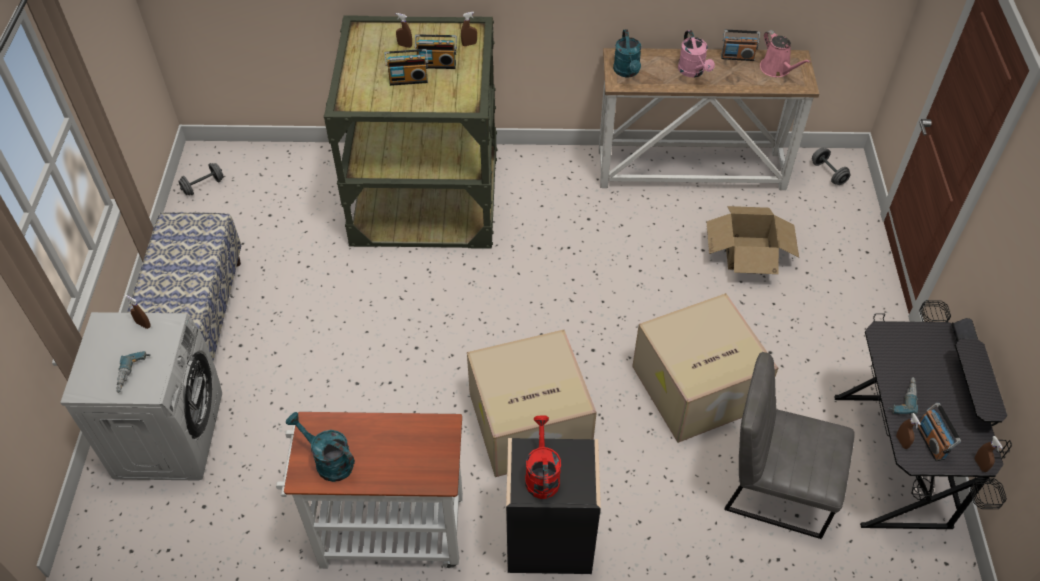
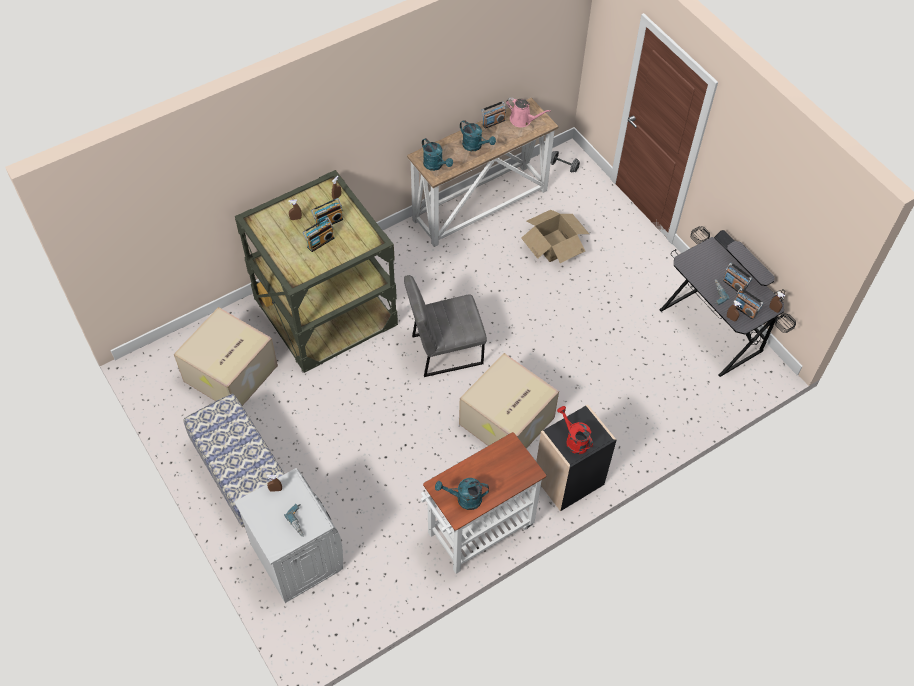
camera: 35 degrees left, 5 degrees up
(203, 186) = (162, 385): grey dumbbell -> none
(693, 72) = (475, 146): pink watering can -> turquoise watering can
(696, 389) = (584, 347): cardboard box -> cardboard box (231, 374)
(775, 487) = (664, 380): grey chair -> grey chair (445, 350)
(938, 401) = (734, 285): none -> radio

